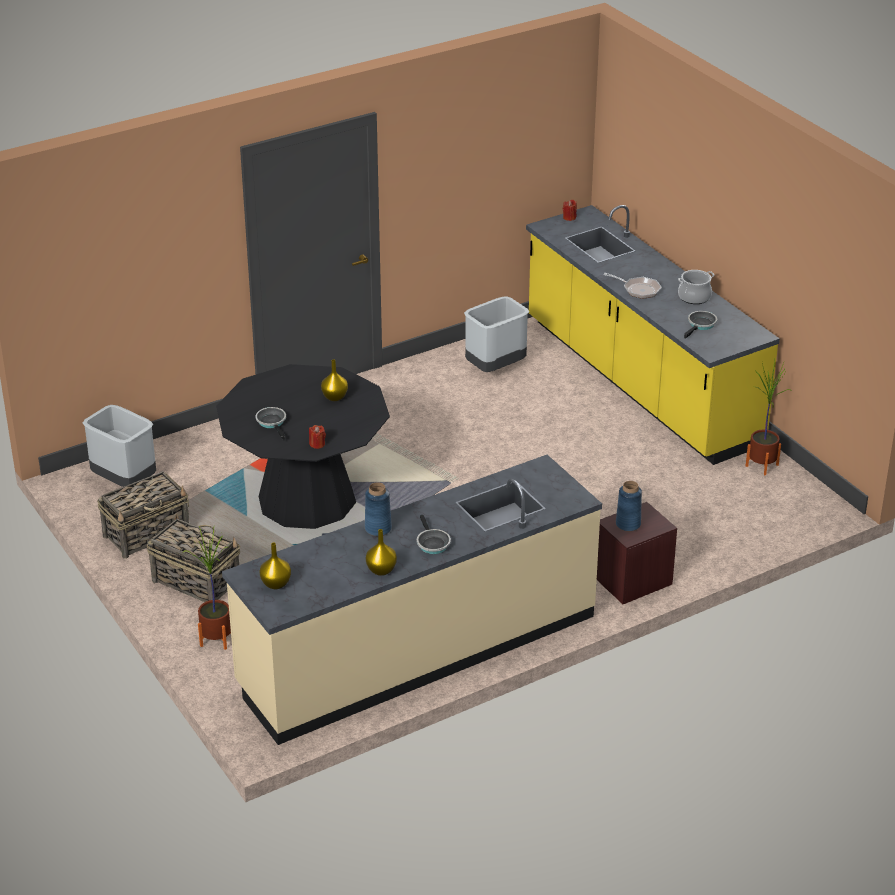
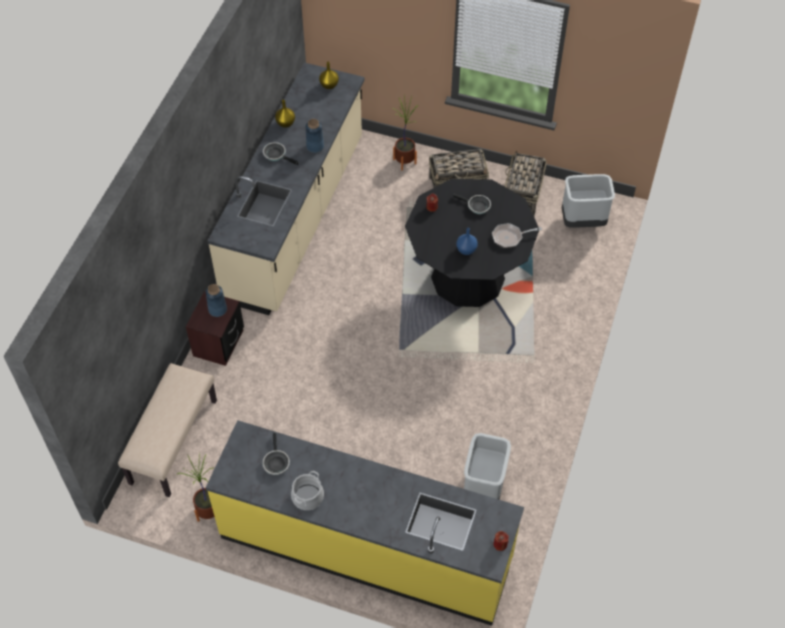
camera: 140 degrees right, 20 degrees up
(334, 397) = (466, 250): yellow vase -> blue vase
(638, 290) = (357, 476): frying pan -> frying pan (509, 237)
(754, 528) = (173, 441): none -> beige bench

